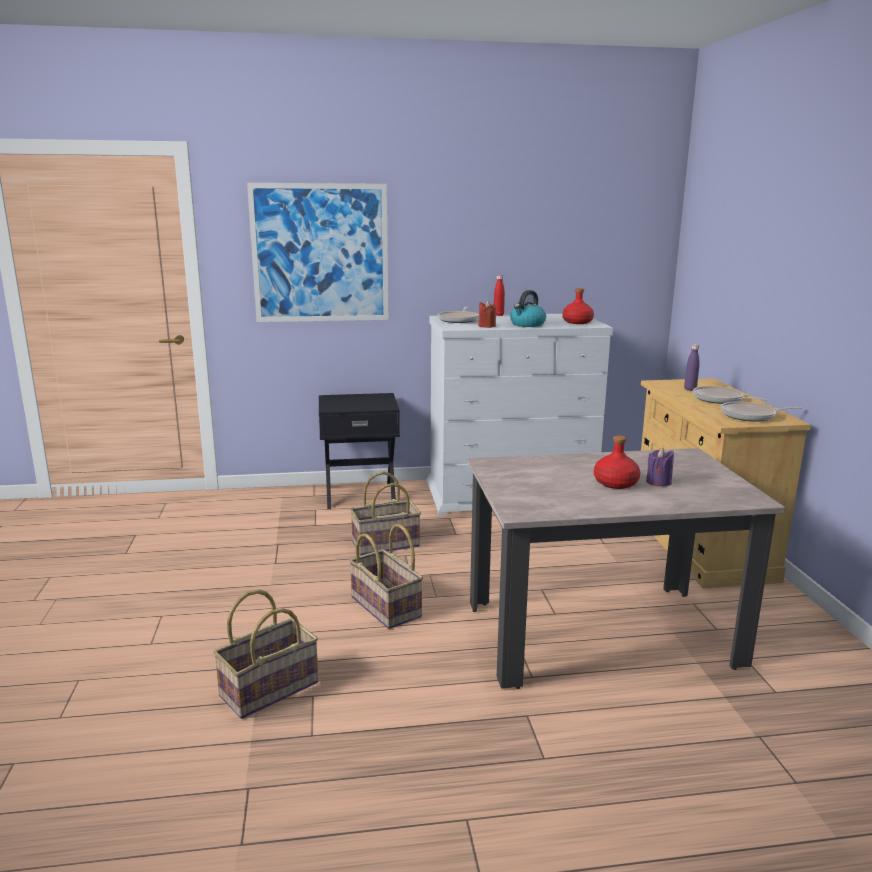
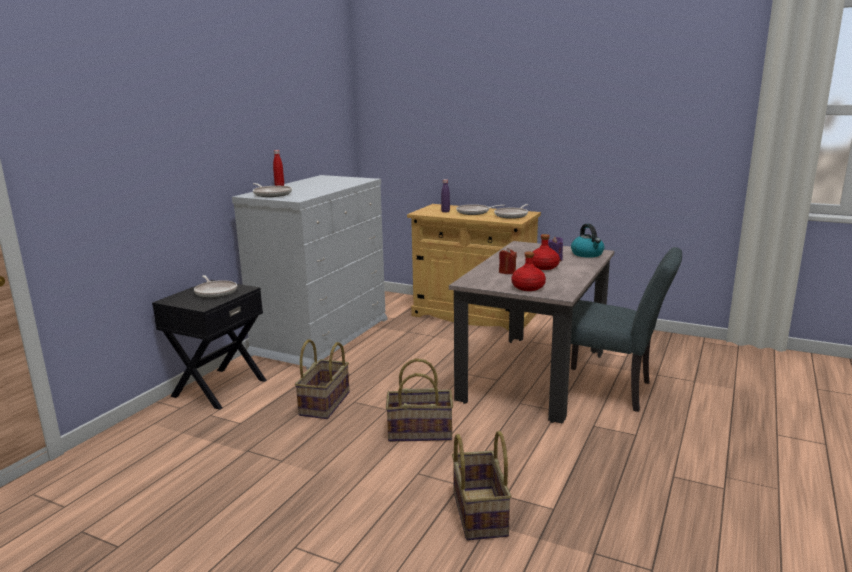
camera: 55 degrees left, 0 degrees up
(320, 253) = (132, 148): picture -> none
(366, 402) = (215, 292): none -> frying pan
(486, 326) = (311, 193): red candle -> red candle (507, 272)
(527, 324) = (330, 187): kettle -> kettle (587, 254)
(577, 322) = (349, 180): red bottle -> red bottle (528, 287)
(644, 705) = (611, 390): none -> grey chair

